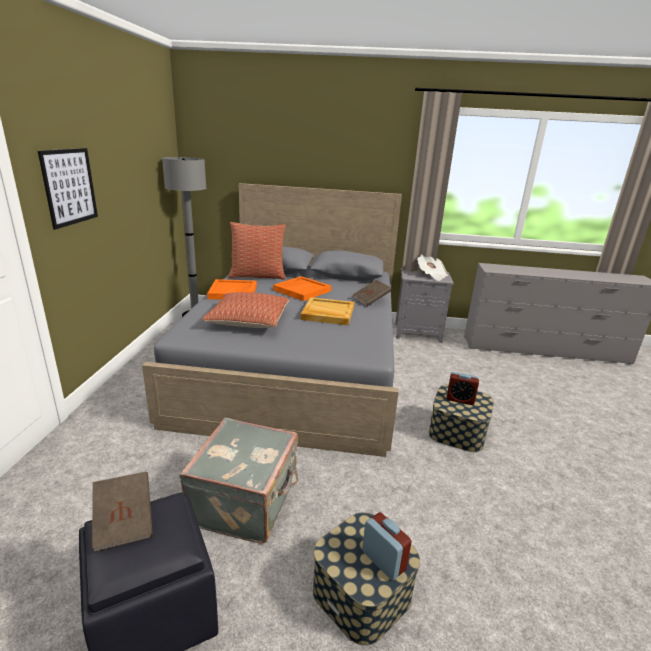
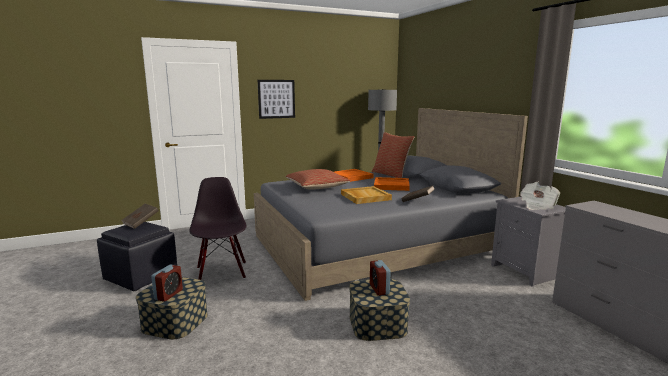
camera: 60 degrees right, 10 degrees down
(246, 501) = (222, 272): grey suitcase -> black chair

